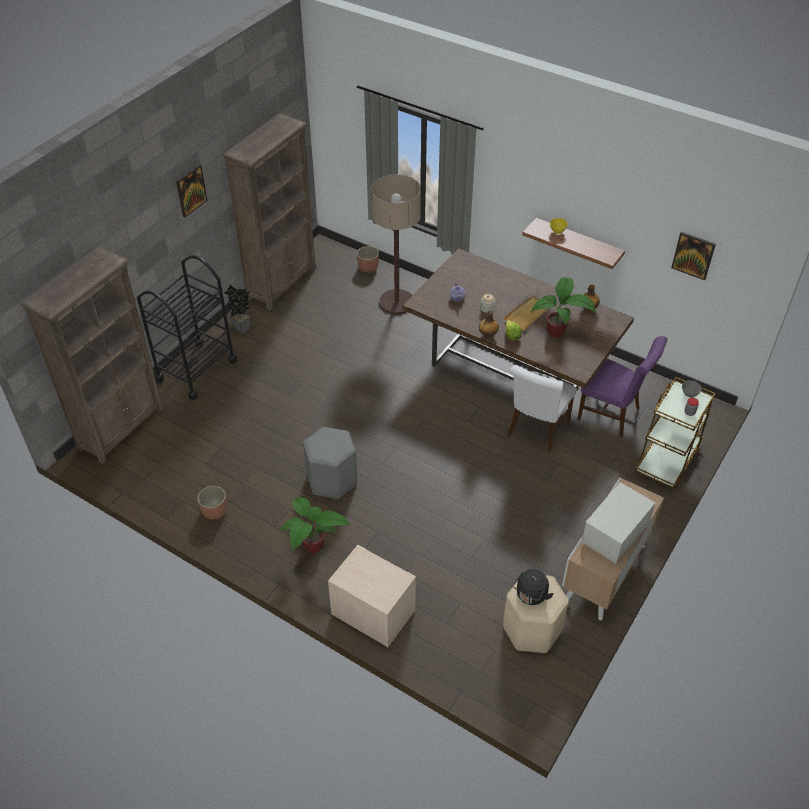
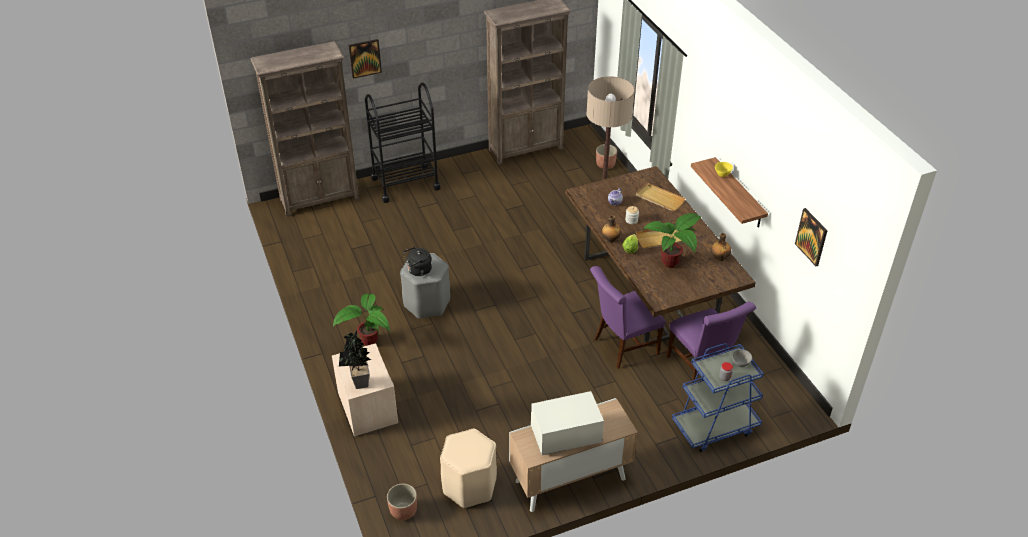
camera: 35 degrees right, 5 degrees down
(191, 190) = (443, 30): picture -> picture (365, 58)
(214, 511) = (327, 283): planter -> planter (403, 510)
(243, 331) = (464, 170): potted plant -> potted plant (360, 385)
(490, 277) = (659, 198): none -> beige tray
(530, 596) = (462, 446): black kettle -> black kettle (418, 270)
(536, 430) = (622, 347): white chair -> purple chair
(667, 460) = (714, 427): brown cart -> blue cart

